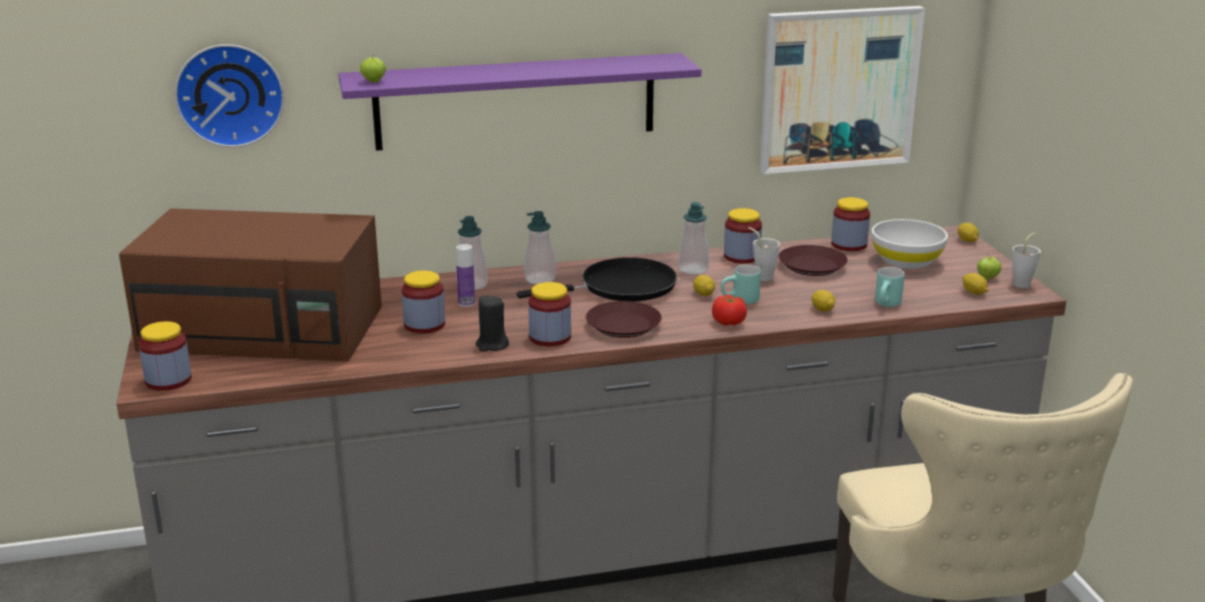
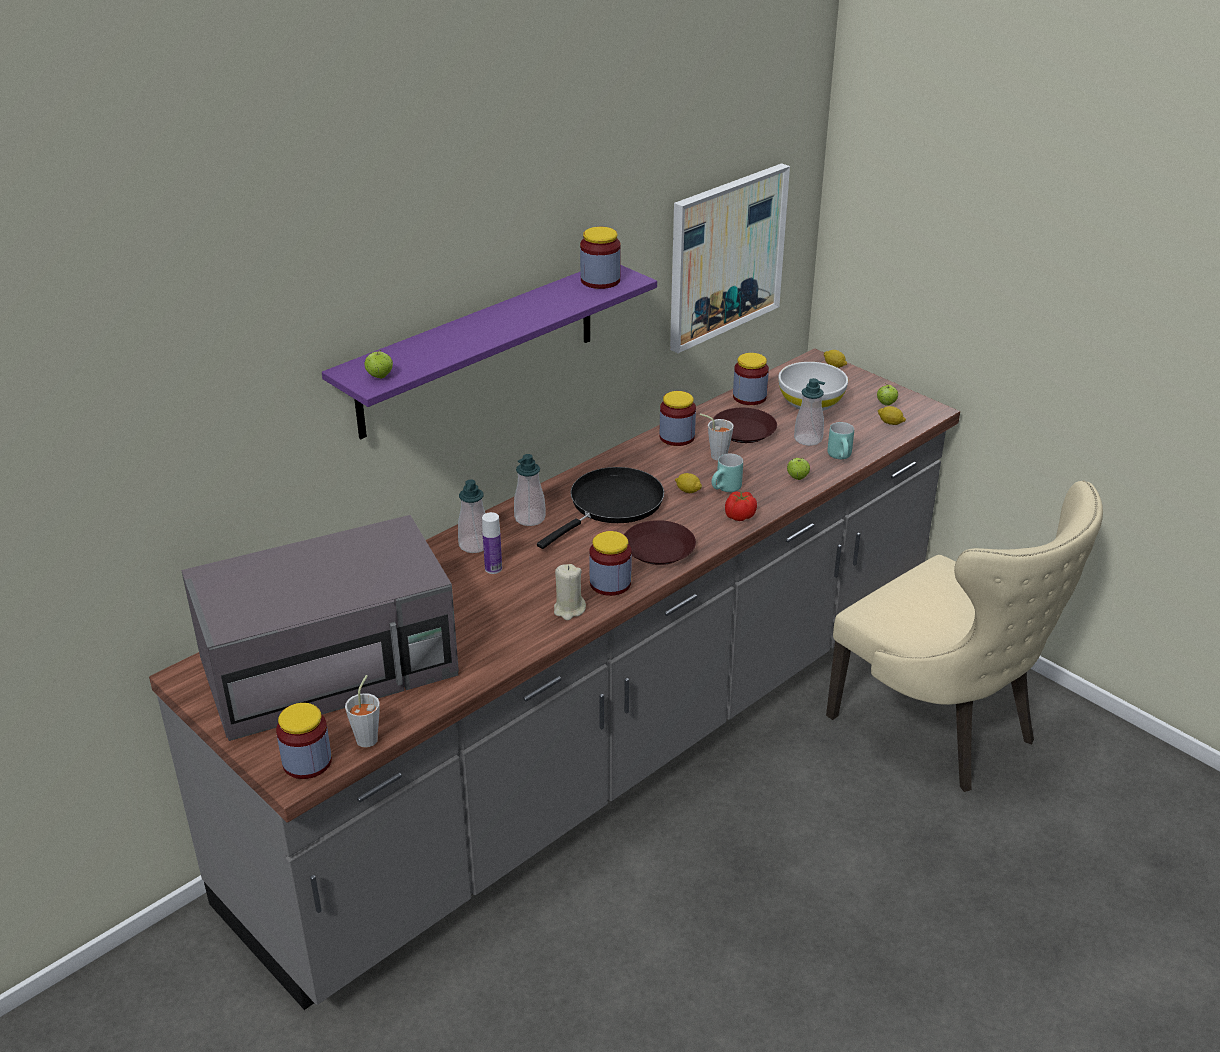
camera: 30 degrees left, 10 degrees up
(230, 94) = (219, 427): wall clock -> none
(266, 328) = (332, 665): brown microwave -> grey microwave
(424, 325) = (482, 607): jar -> jar (600, 280)
(492, 345) = (569, 610): black candle -> beige candle
(693, 269) = (651, 464): soap dispenser -> soap dispenser (808, 439)
(822, 309) = (797, 477): lemon -> apple
(1023, 283) = (916, 402): grey cup -> grey cup (369, 736)

